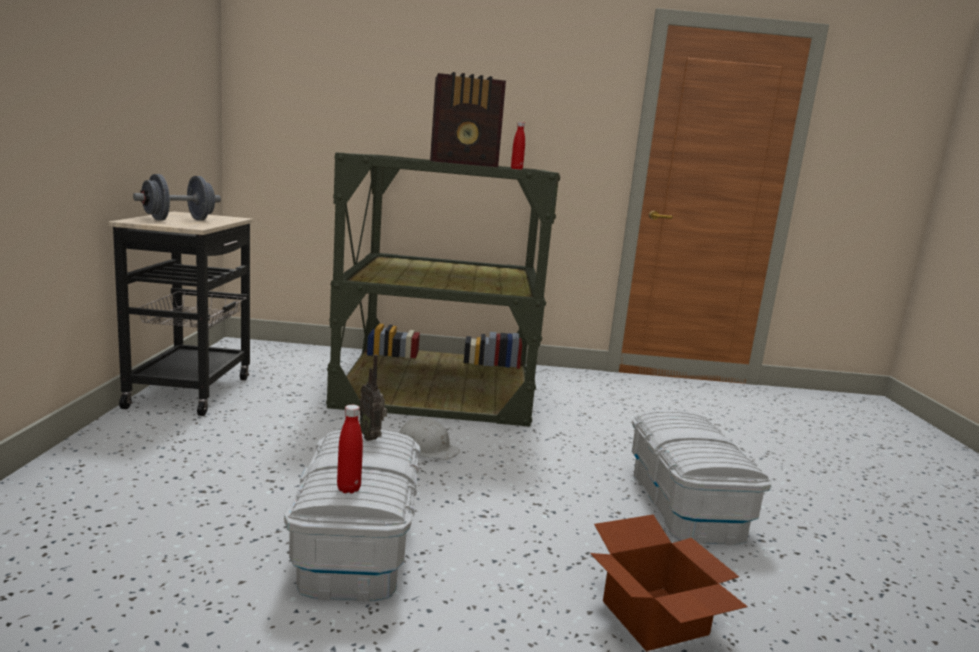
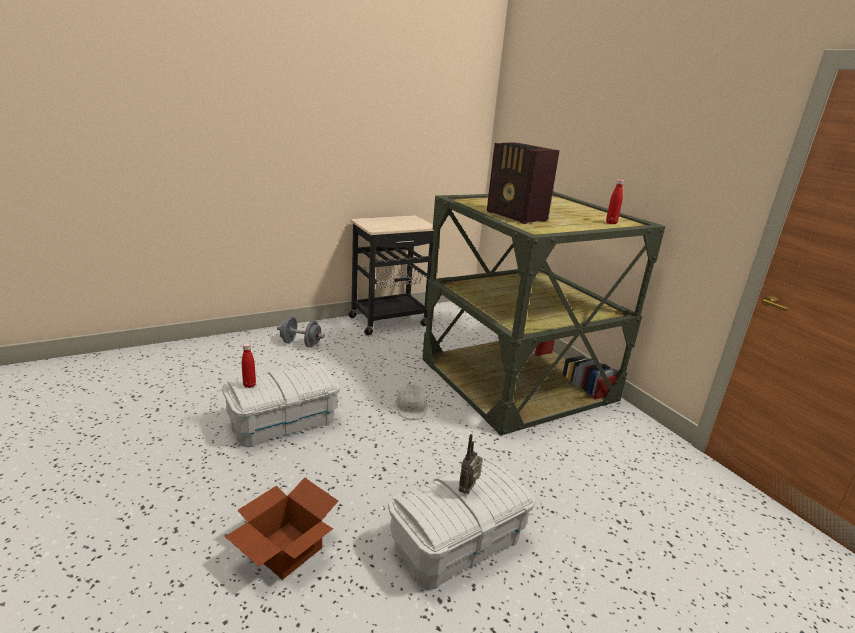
camera: 60 degrees right, 10 degrees up
(179, 220) = (387, 223): grey dumbbell -> grey dumbbell (301, 343)
(371, 437) = (314, 373): radio -> radio (469, 490)

